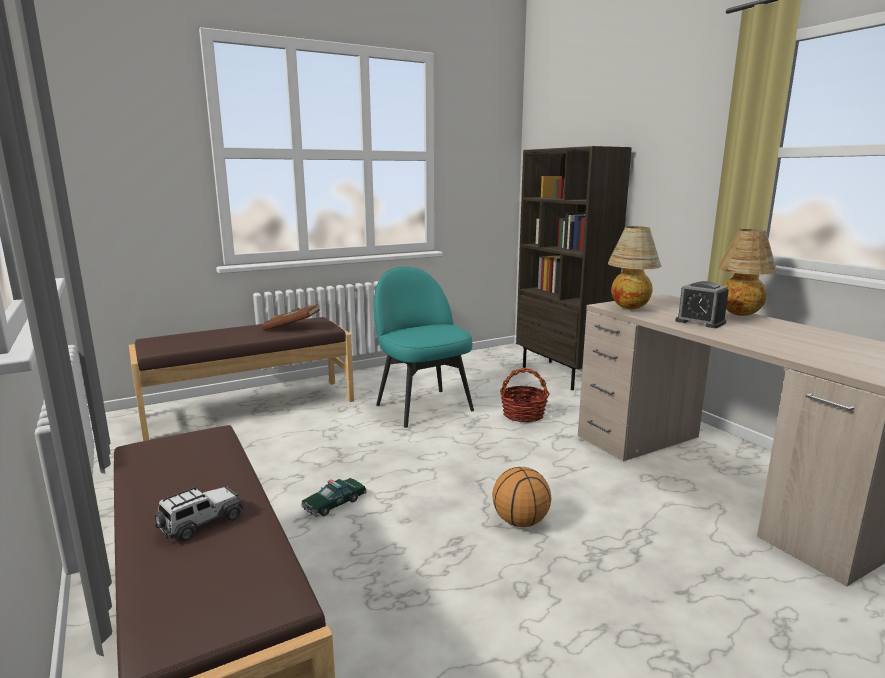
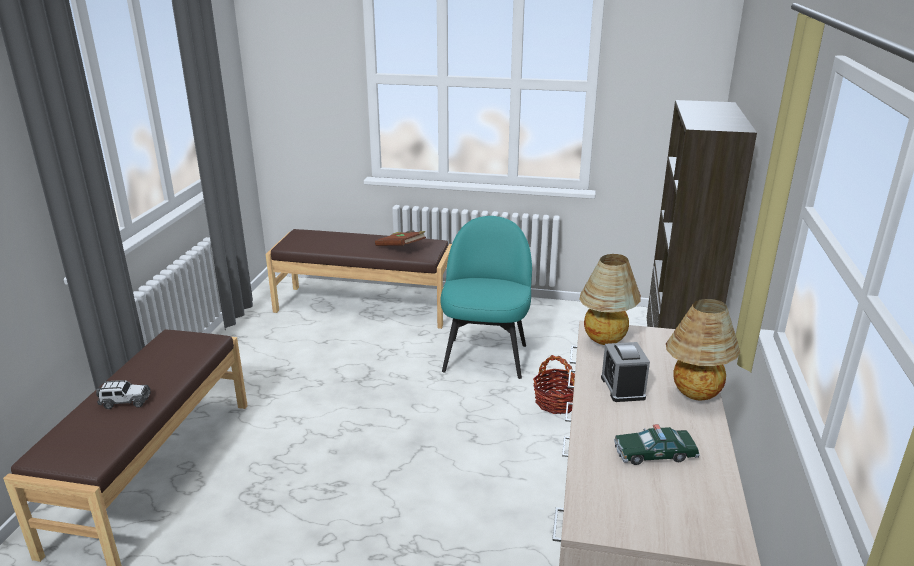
camera: 40 degrees right, 10 degrees up
(334, 503) = (312, 415): toy car -> toy car (654, 454)
(520, 521) = (400, 494): basketball -> none

